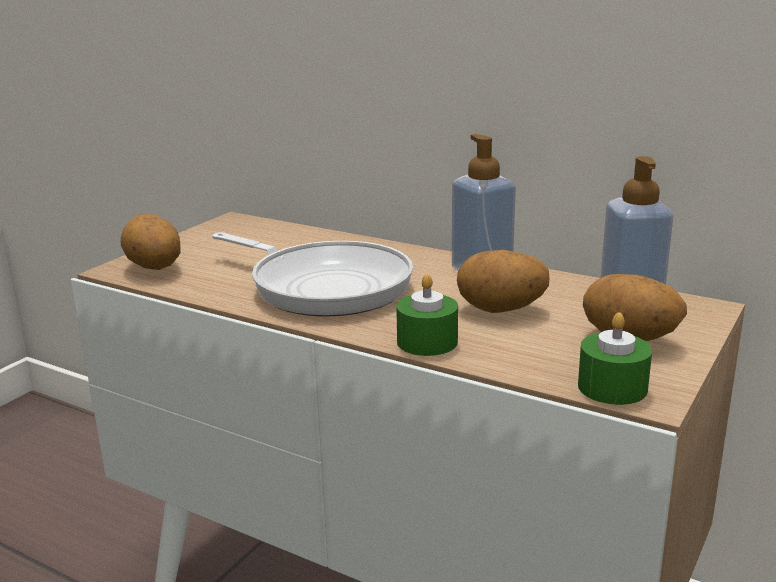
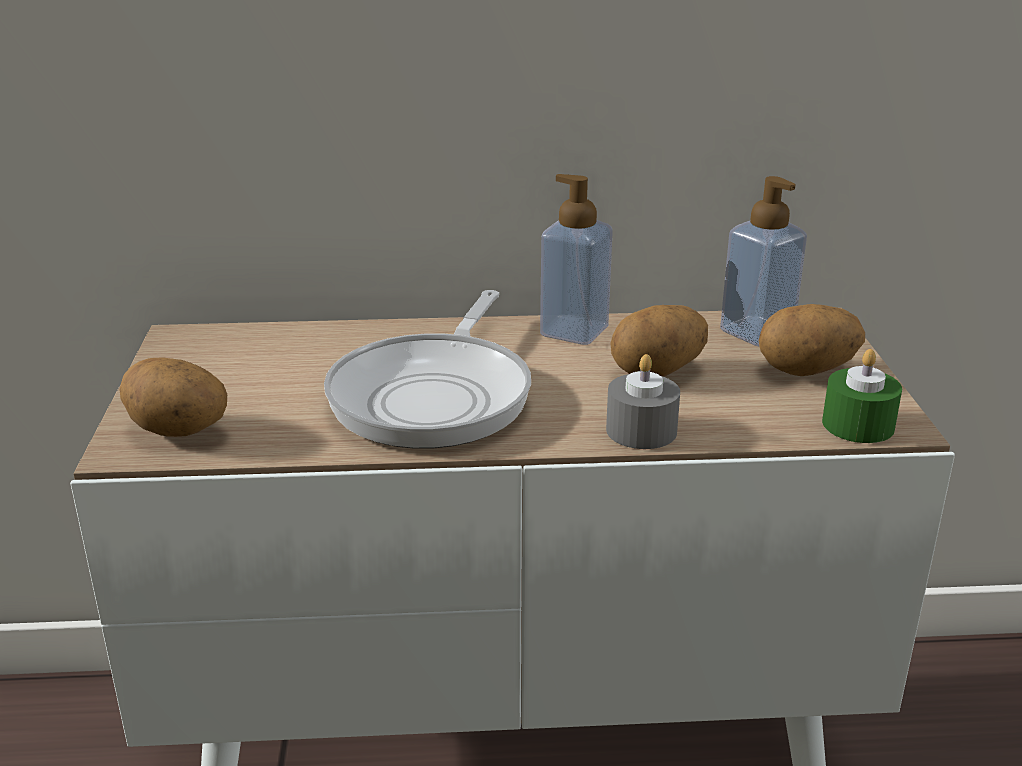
camera: 35 degrees left, 5 degrees up
(324, 285) = (436, 396): frying pan -> frying pan turned 105 degrees clockwise
(427, 342) = (641, 430): green candle -> grey candle

